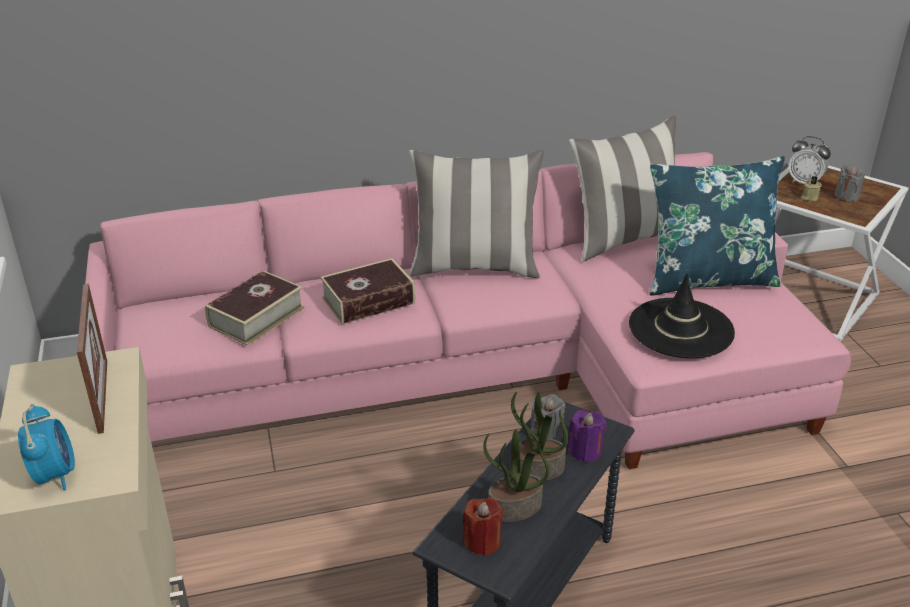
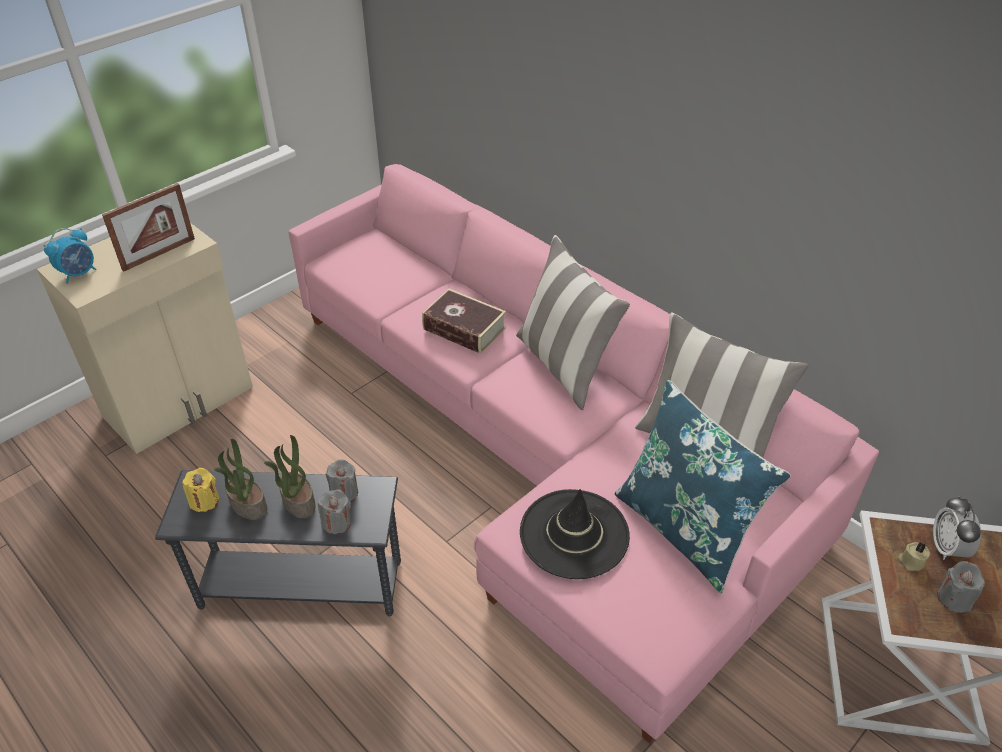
camera: 60 degrees right, 10 degrees up
(256, 317) = (402, 286): book -> none
(482, 542) = (204, 501): red candle -> yellow candle
(585, 451) = (337, 522): purple candle -> grey candle

